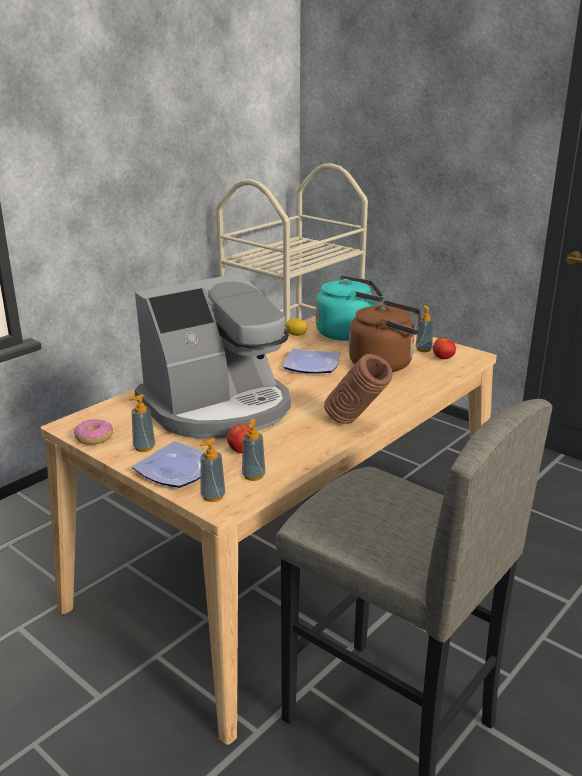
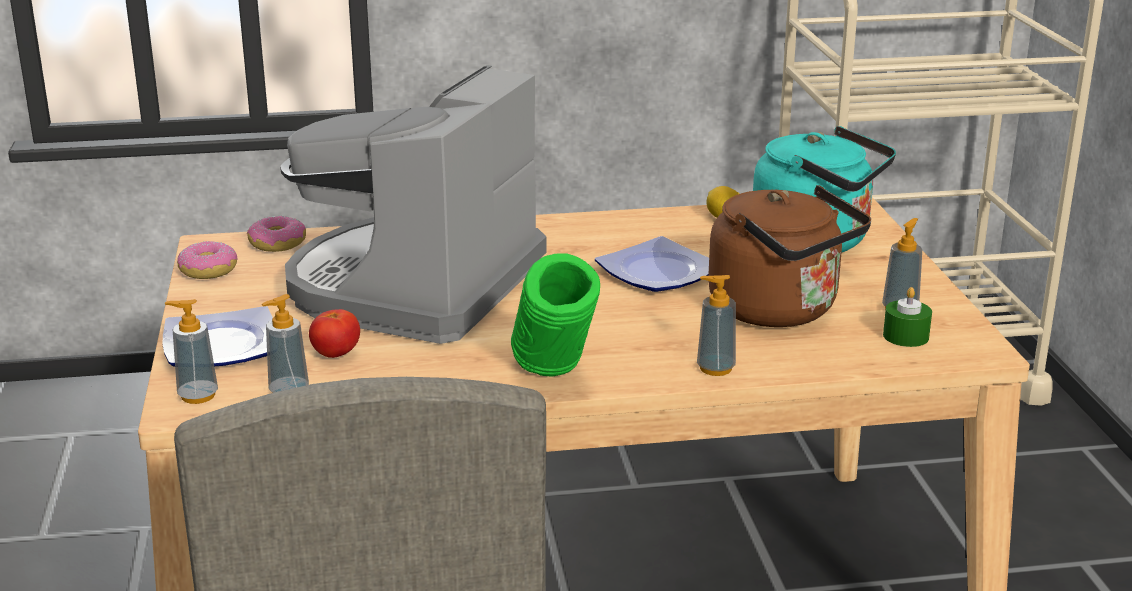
camera: 40 degrees right, 0 degrees up
(106, 412) = (277, 244): none -> donut
(144, 447) = (237, 304): soap dispenser -> soap dispenser (715, 368)
(218, 408) = (414, 287): coffee machine -> coffee machine turned 105 degrees clockwise
(356, 424) = (554, 381): brown vase -> green vase
(443, 358) = (905, 336): tomato -> green candle

